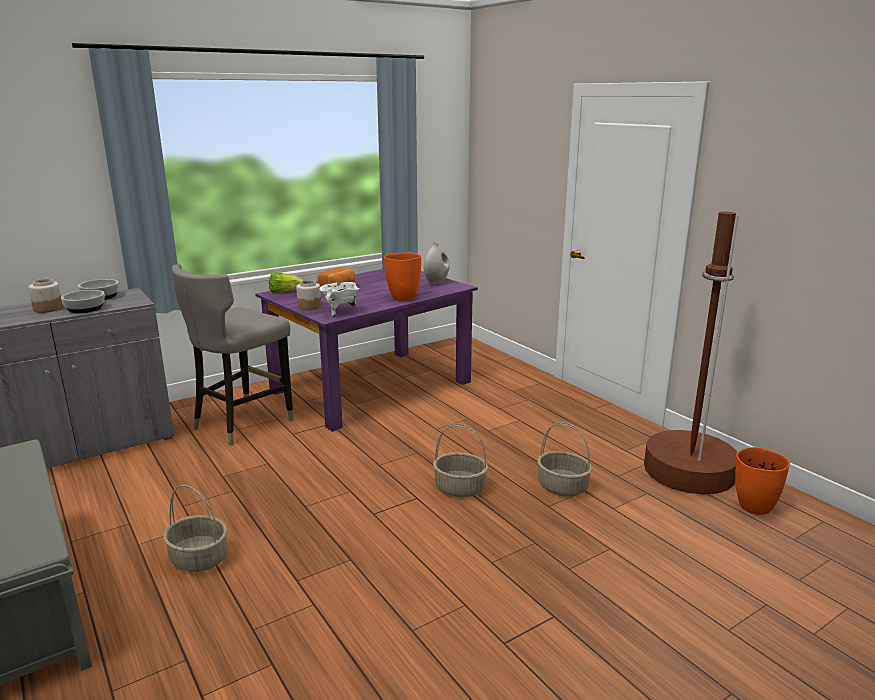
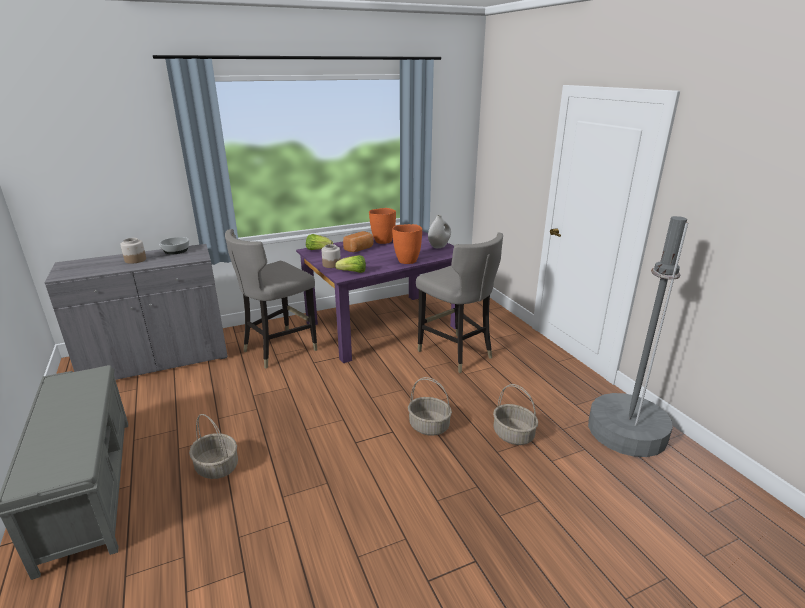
camera: 10 degrees right, 5 degrees up
(85, 309) = (160, 262): bowl -> none
(340, 312) = (353, 272): white cooking pot -> lettuce
(471, 410) = (456, 353): none -> grey stool
(688, 471) = (626, 431): brown floor lamp -> grey floor lamp
(753, 507) = (677, 474): orange vase -> orange vase (382, 241)

